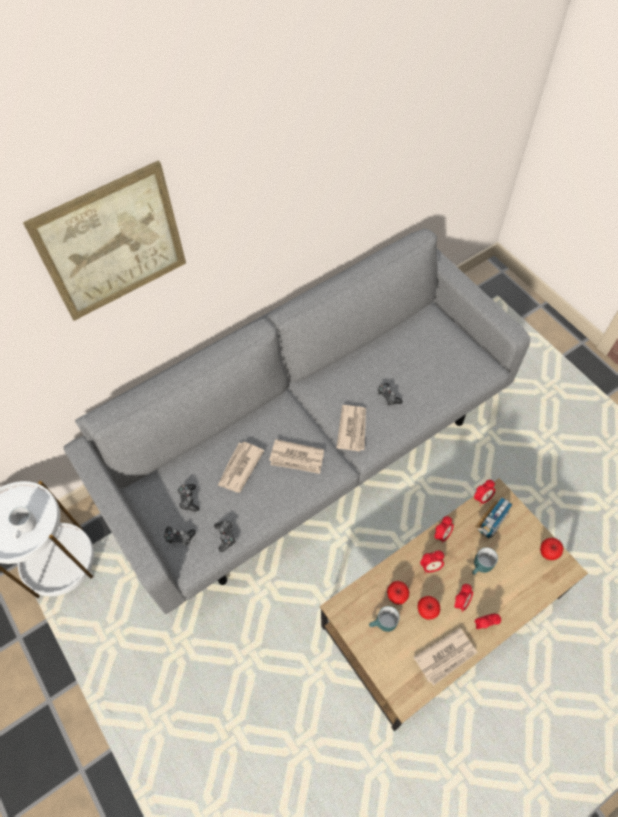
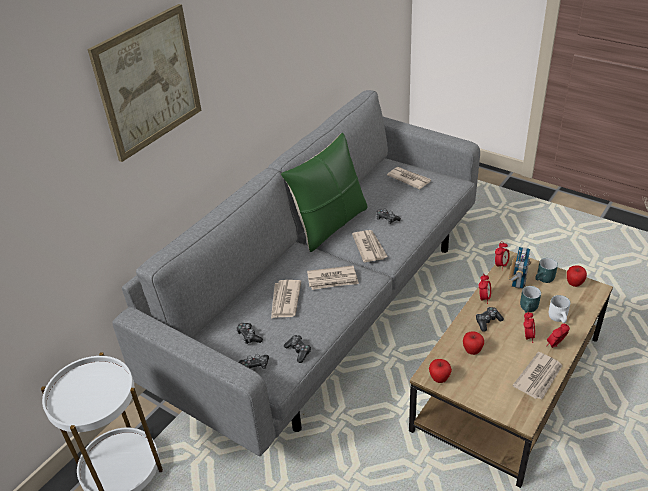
camera: 20 degrees left, 20 degrees down
(27, 527) = (102, 394): white mug -> white mug (559, 318)
(327, 381) = (329, 225): none -> green pillow
(384, 624) = (473, 373): turquoise mug -> turquoise mug (544, 280)
(426, 611) = (503, 352): apple -> apple (439, 379)
(430, 566) = (487, 321): alarm clock -> game controller
(439, 346) = (409, 179): none -> newspaper

